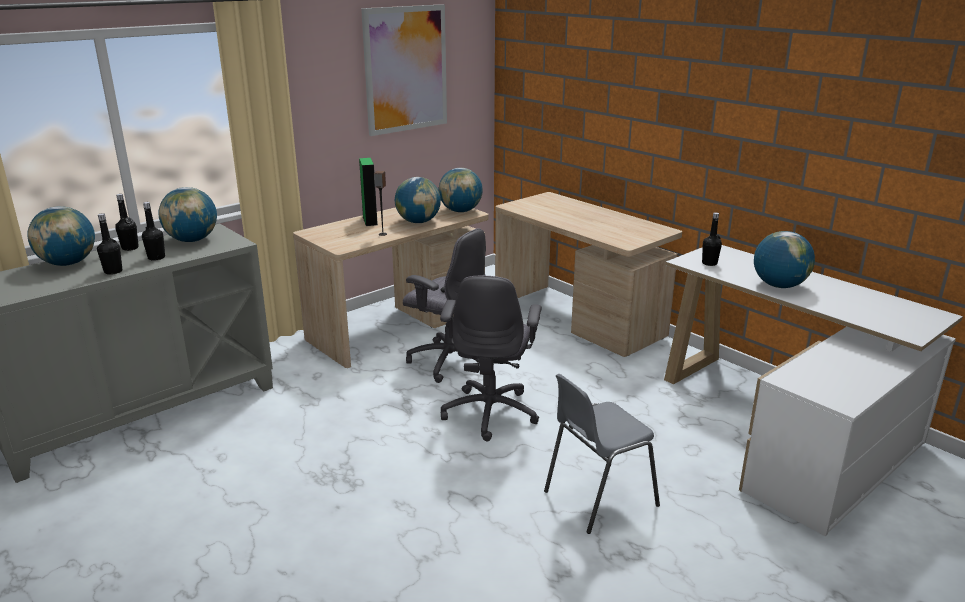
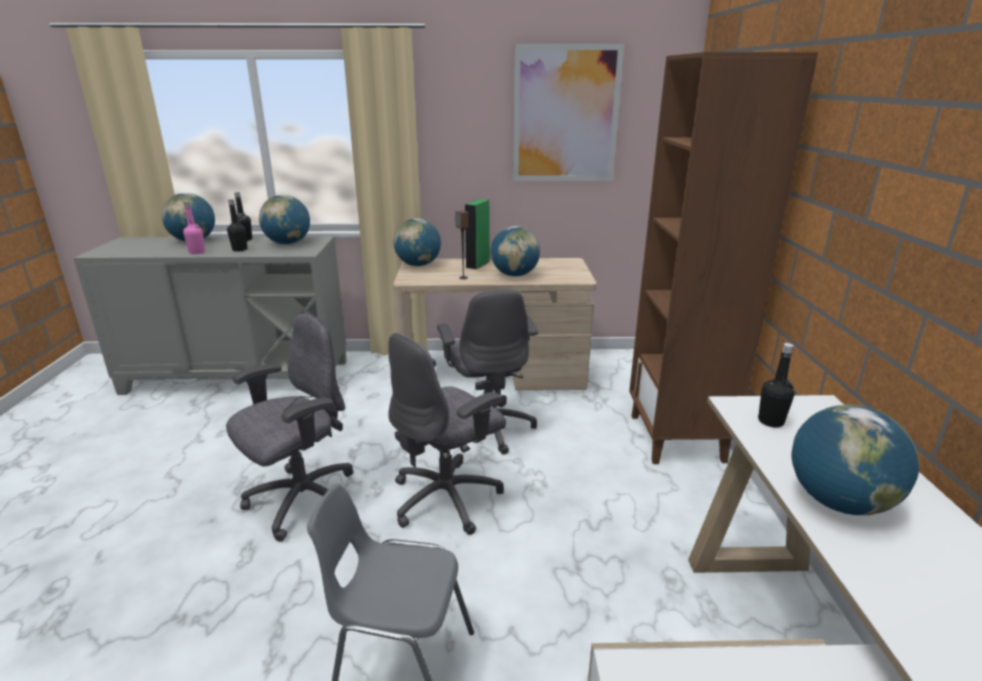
camera: 40 degrees right, 0 degrees up
(113, 271) = (197, 252): black bottle -> pink bottle
(388, 462) = (301, 501): none -> grey office chair
(460, 211) = (573, 275): globe -> globe (418, 265)
(579, 320) = (677, 438): beige desk -> brown bookcase

